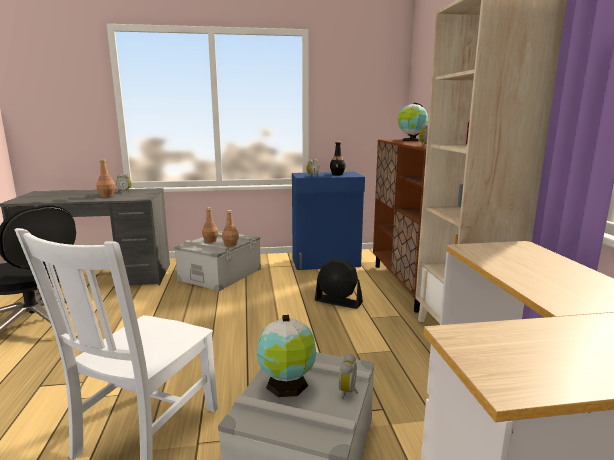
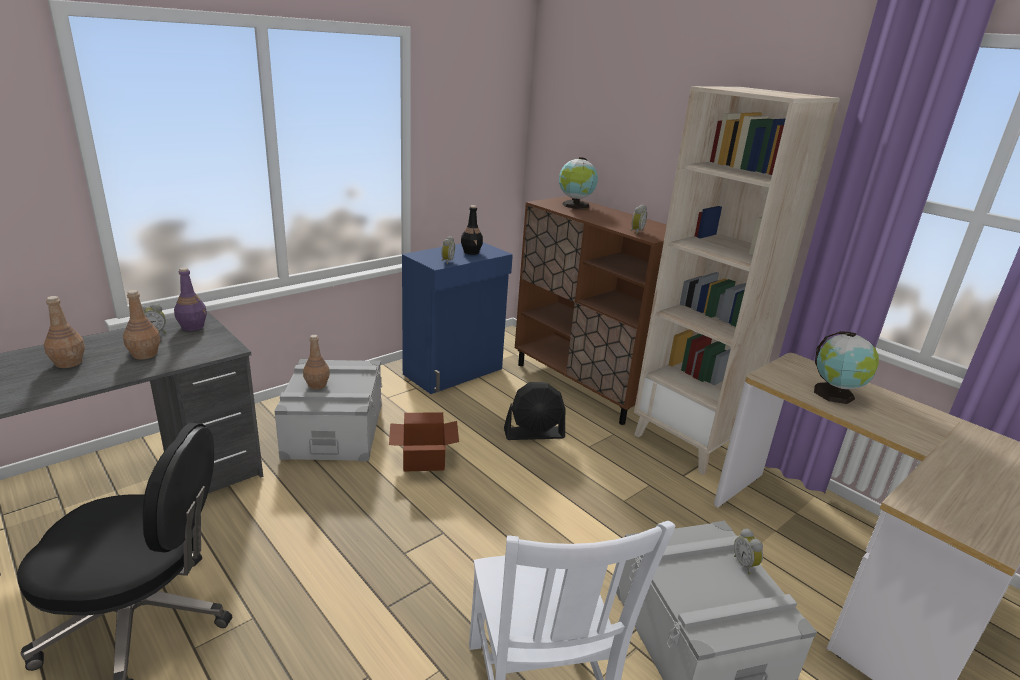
camera: 35 degrees left, 10 degrees up
(145, 191) = (193, 326): none -> purple bottle
(230, 244) = (359, 386): brown bottle -> brown bottle (69, 362)
(251, 297) = (424, 458): none -> cardboard box
(287, 385) = (695, 581): globe -> globe (836, 394)

